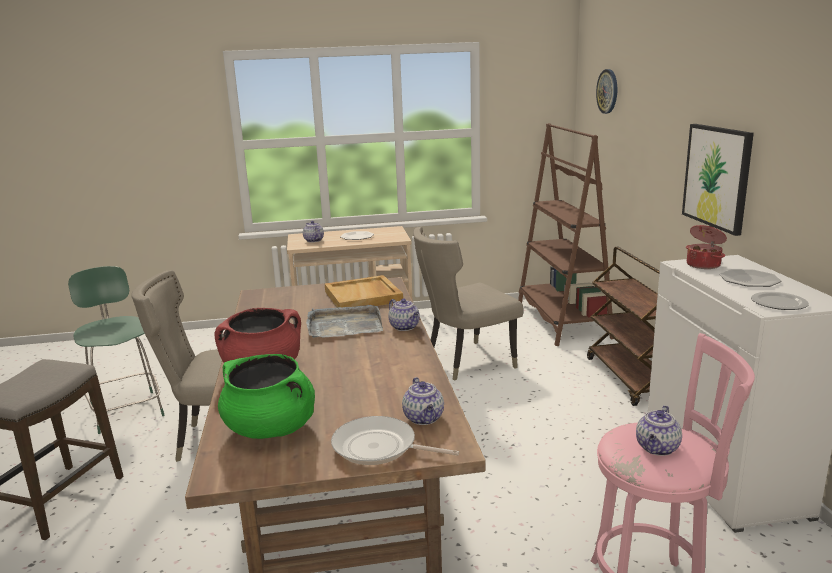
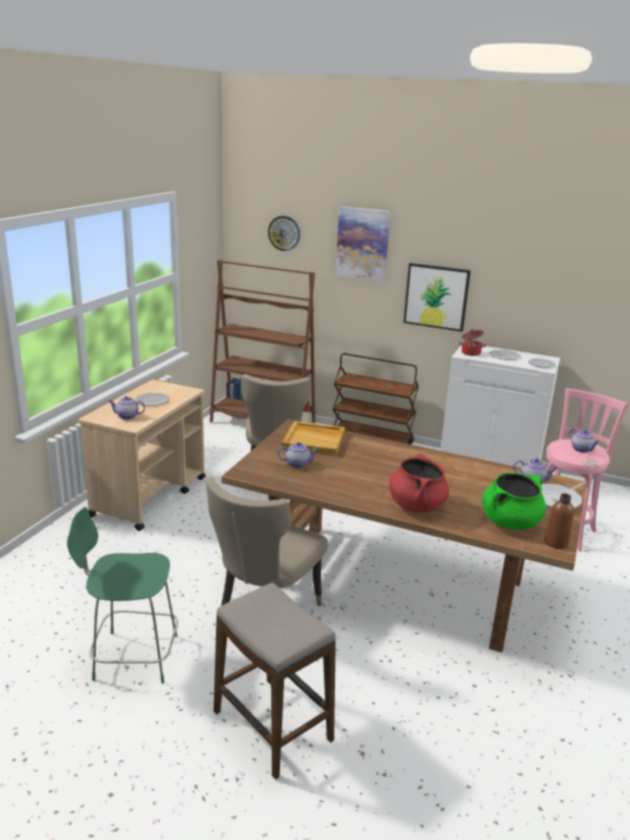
camera: 60 degrees left, 5 degrees up
(236, 471) = (556, 543): none -> brown bottle
(344, 325) = (366, 462): grey tray -> none
(405, 327) = (395, 447): teapot -> teapot (298, 464)
(659, 99) = (362, 244): none -> picture

